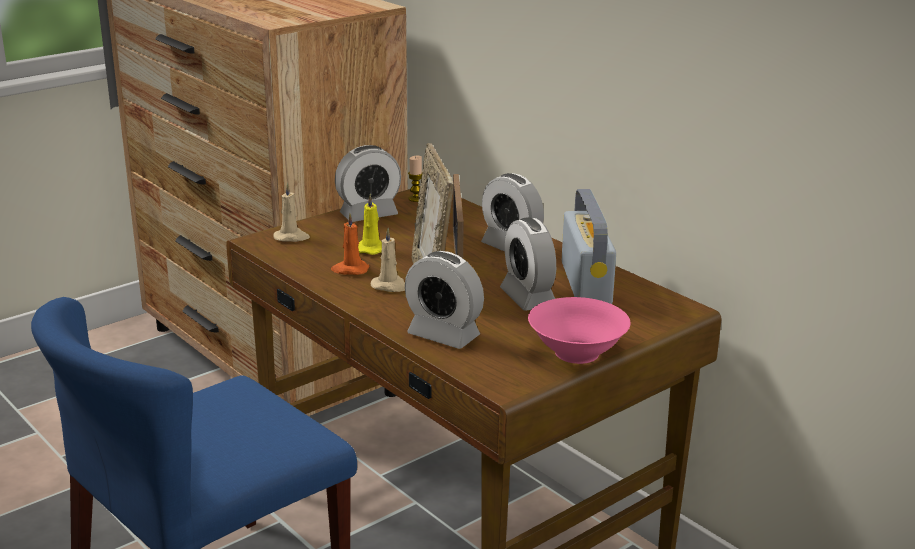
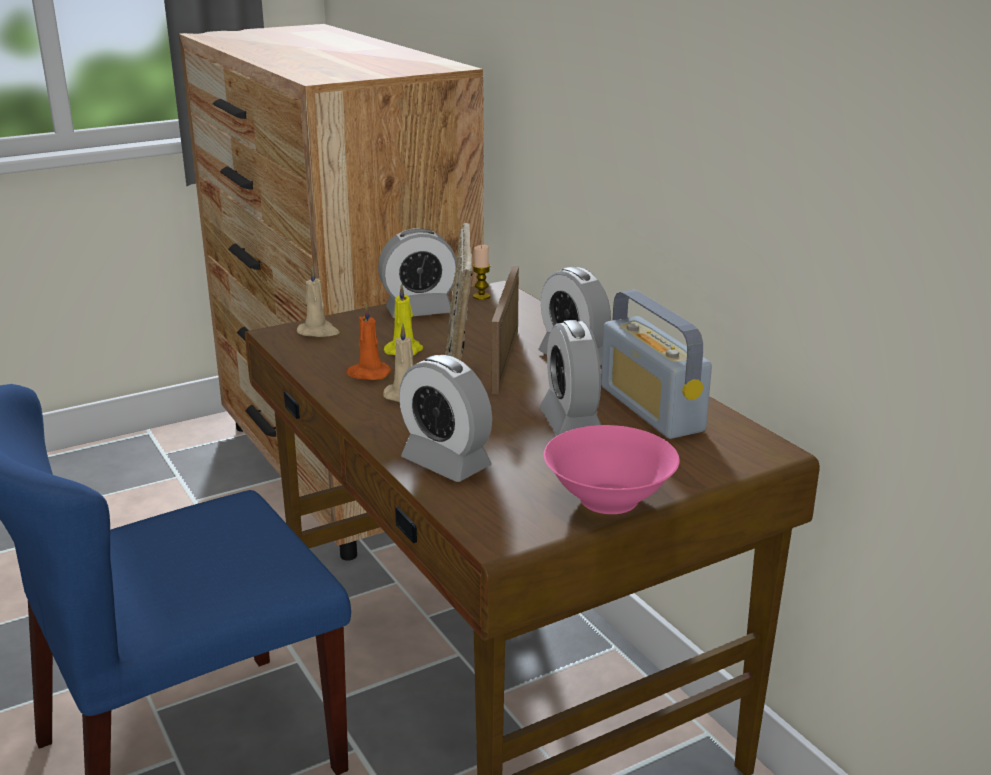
camera: 10 degrees right, 0 degrees up
(585, 283) = (651, 408): radio -> radio turned 150 degrees clockwise

